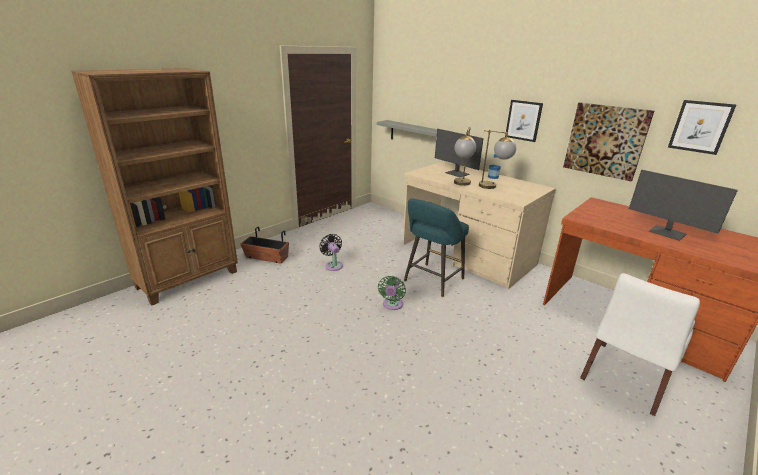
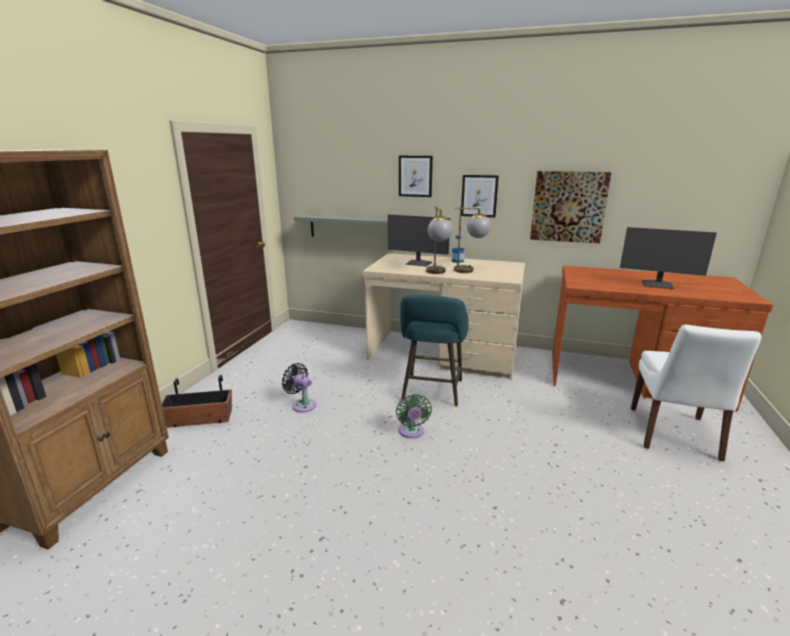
camera: 25 degrees left, 5 degrees down
(700, 127) = (652, 183): picture -> picture (415, 176)

